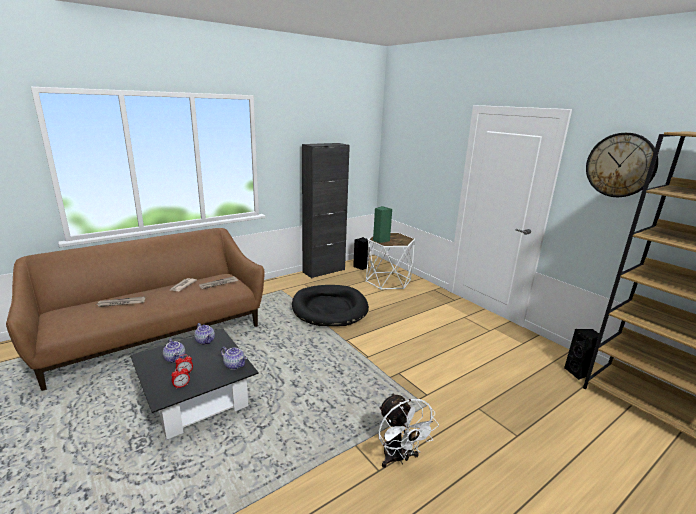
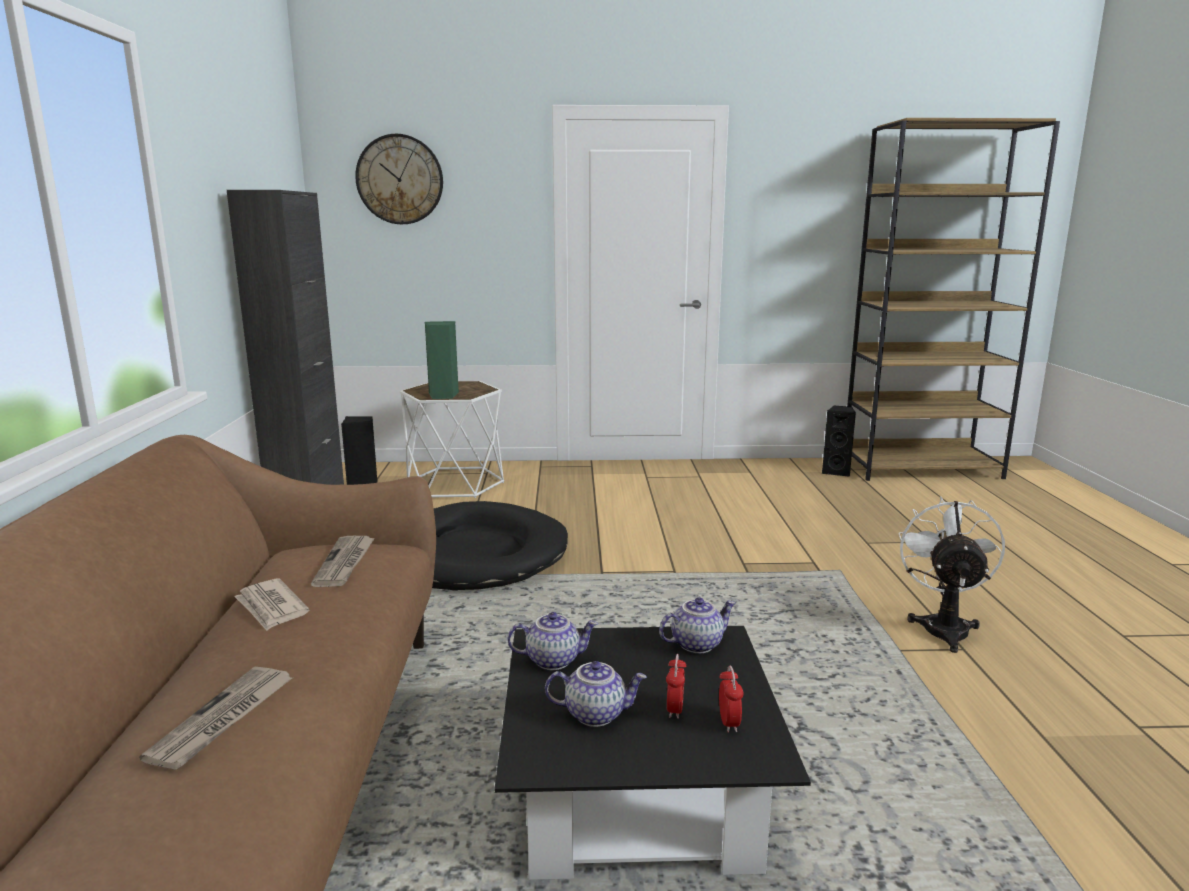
camera: 55 degrees left, 5 degrees down
(398, 458) = (943, 626): white fan -> white fan turned 90 degrees counterclockwise
(620, 165) = (807, 179): wall clock -> wall clock (400, 179)

